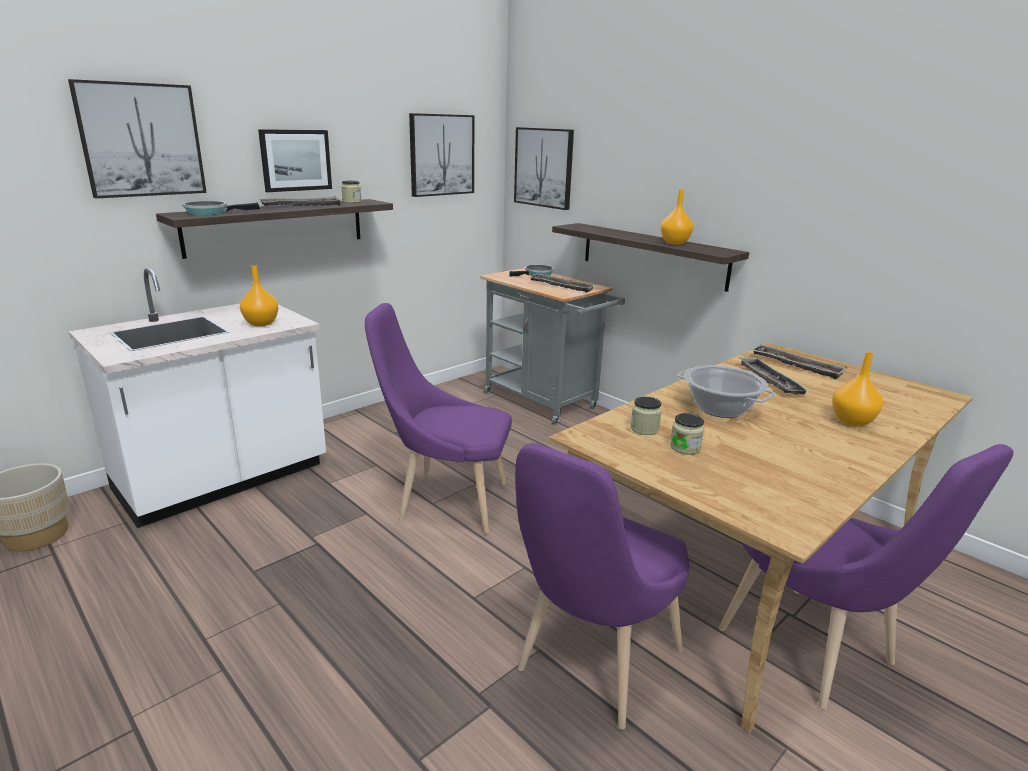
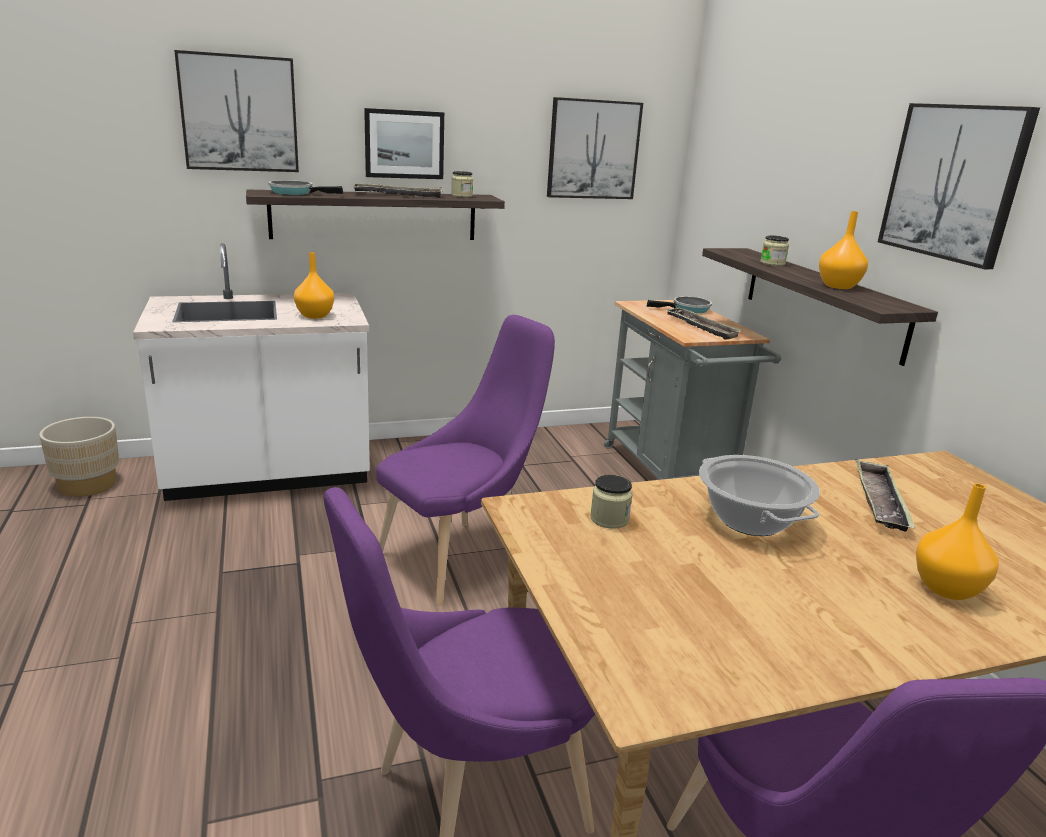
camera: 25 degrees right, 0 degrees up
(446, 501) = (460, 557): purple chair -> purple chair turned 105 degrees clockwise
(544, 167) = (721, 173): picture -> picture (953, 182)
(685, 447) = (634, 555): jar -> jar (772, 263)
(796, 365) = (951, 491): tray -> none

